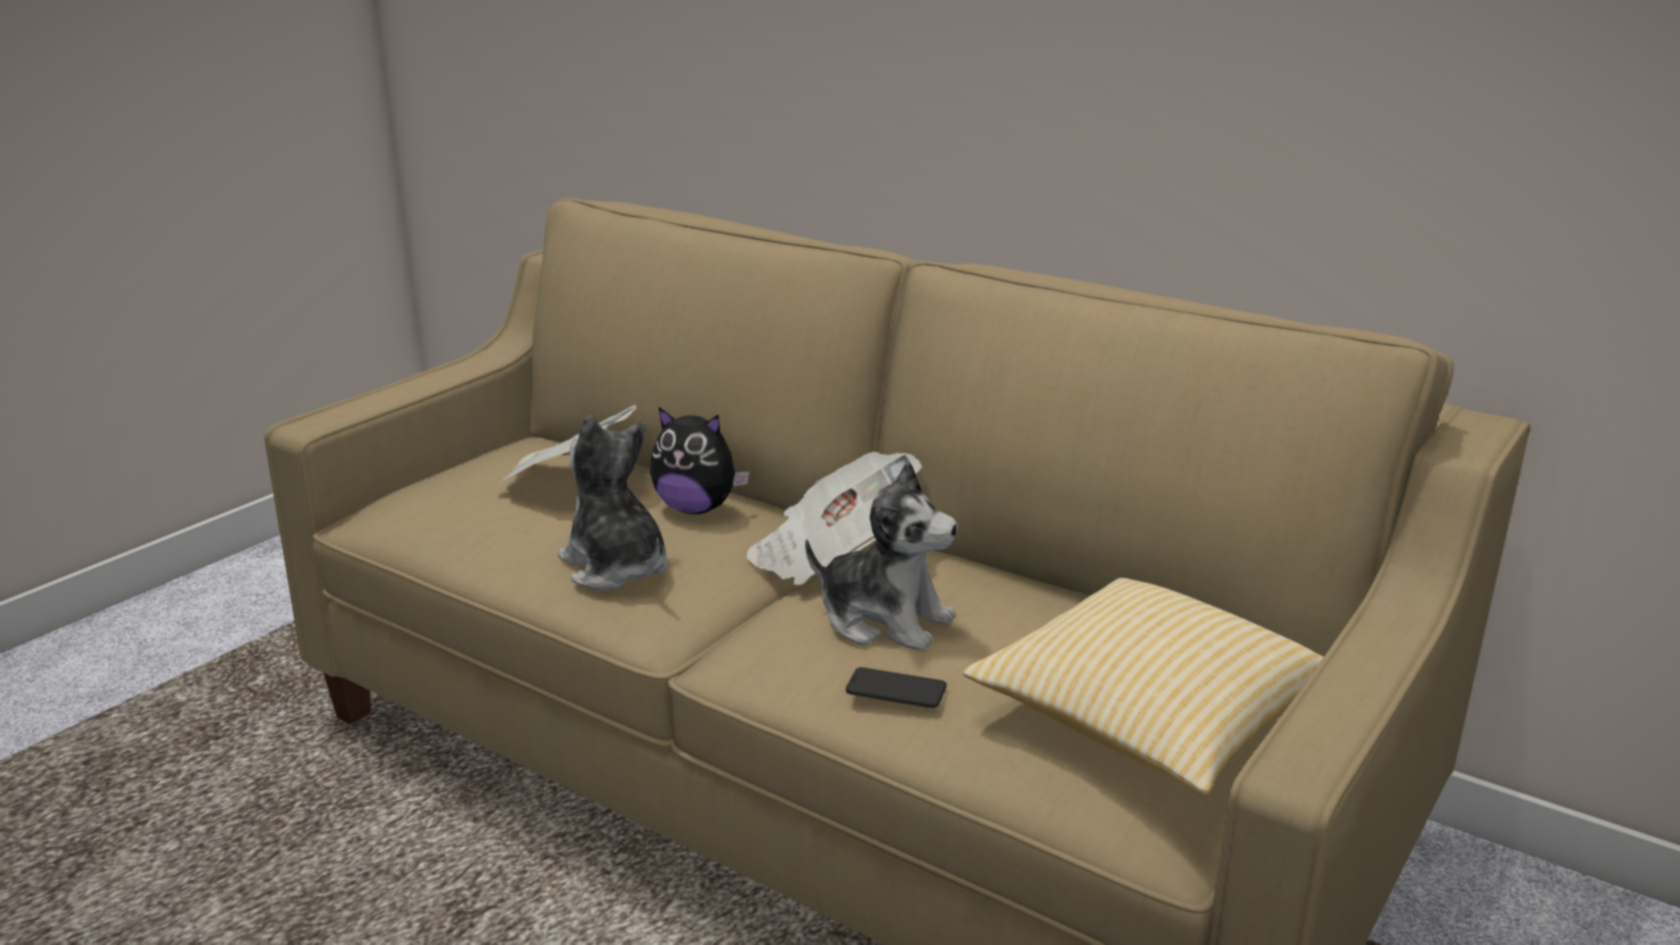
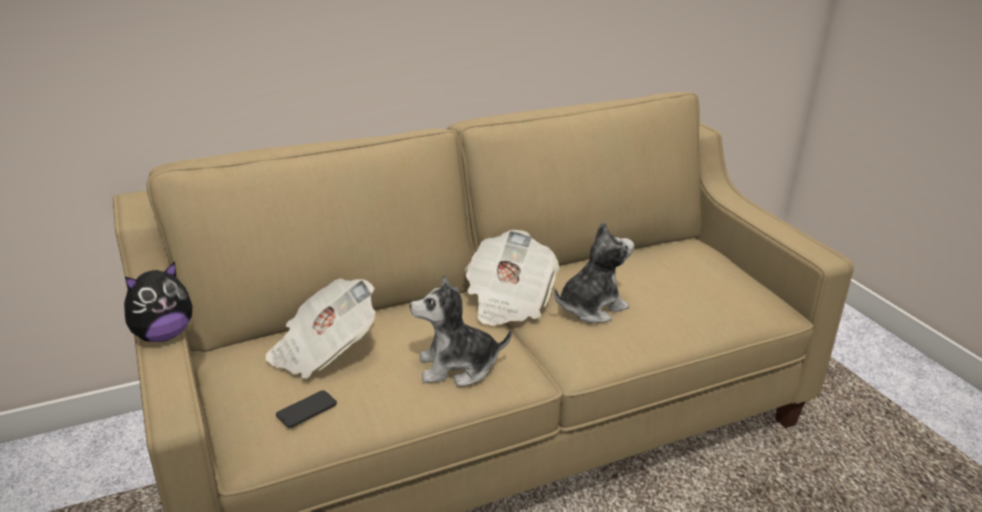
camera: 60 degrees left, 5 degrees up
(697, 508) = (411, 320): plush toy -> plush toy (163, 335)
(896, 689) = (656, 325): phone -> phone (306, 409)
(1148, 722) = (716, 281): pillow -> none

